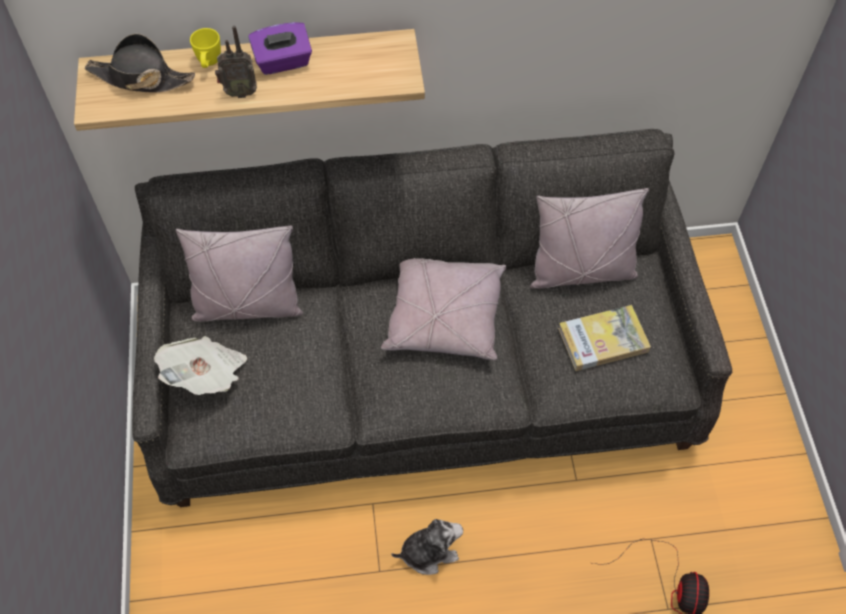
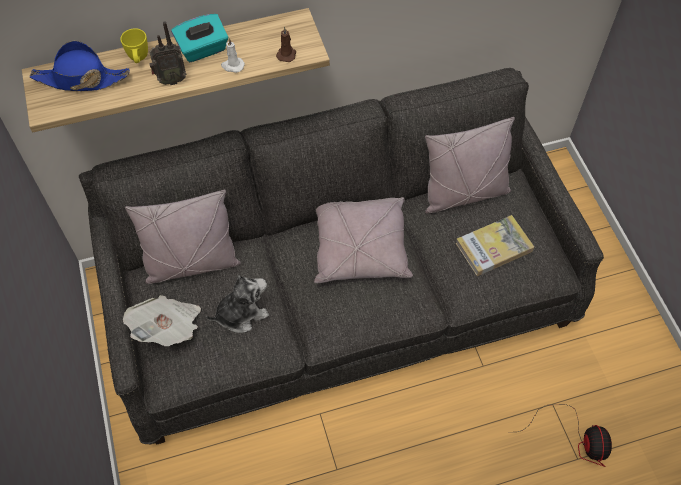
camera: 10 degrees left, 0 degrees up
(140, 78) = (81, 79): black hat -> blue hat
(283, 62) = (203, 50): purple tissue box -> turquoise tissue box
(312, 85) = (232, 66): none -> white candle
(377, 80) = (286, 54): none -> brown candle
(429, 551) = (374, 445): plush toy -> plush toy (241, 313)

